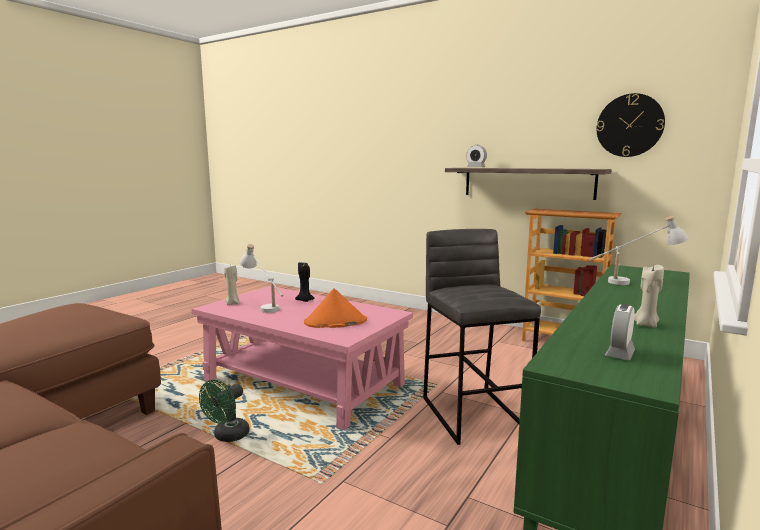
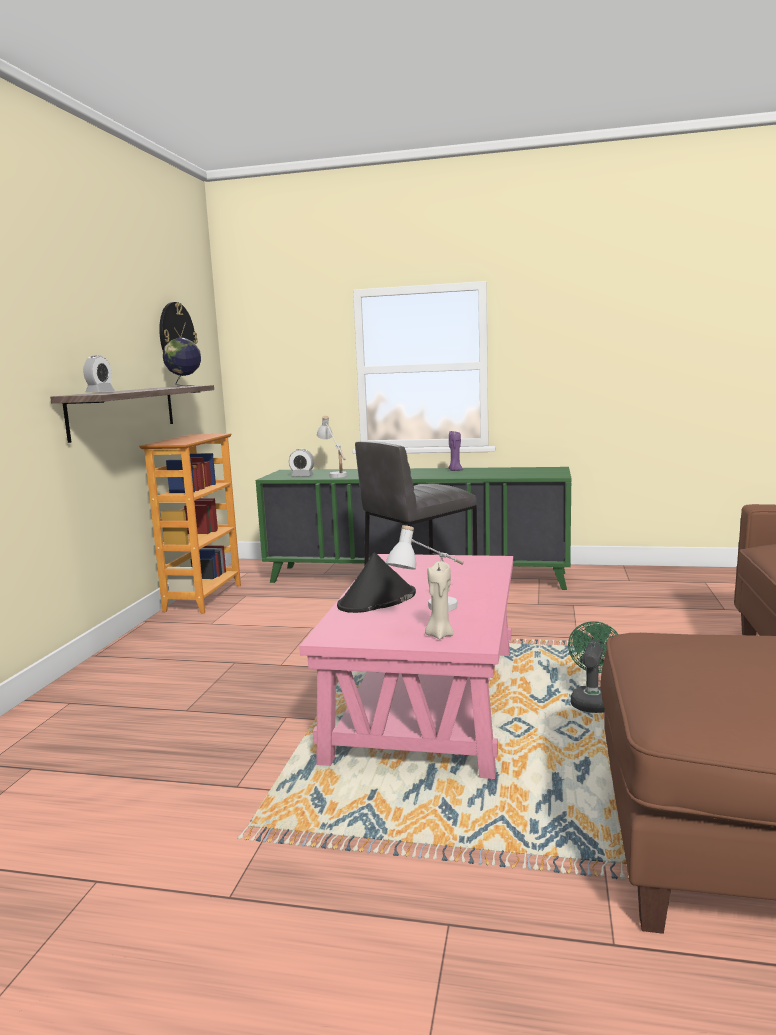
camera: 110 degrees left, 0 degrees up
(227, 436) = (592, 701): green fan -> green fan turned 75 degrees counterclockwise
(305, 300) = (377, 600): black candle -> black hat
(335, 322) = (450, 571): orange hat -> none
(584, 168) = (184, 386): none -> globe
(619, 353) = (518, 471): alarm clock -> alarm clock (302, 476)
(645, 324) = (455, 470): beige candle -> purple candle

